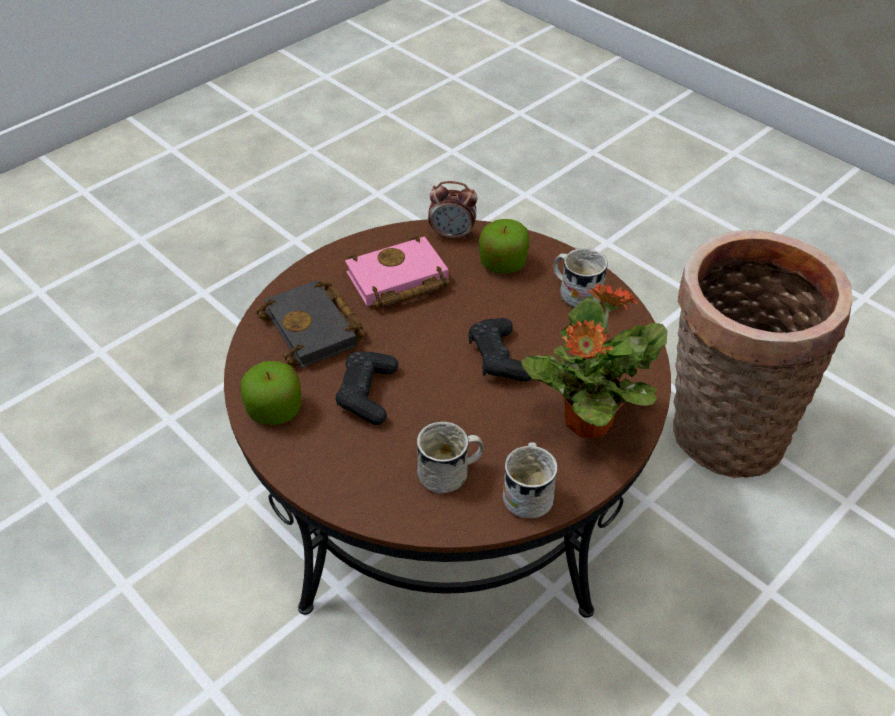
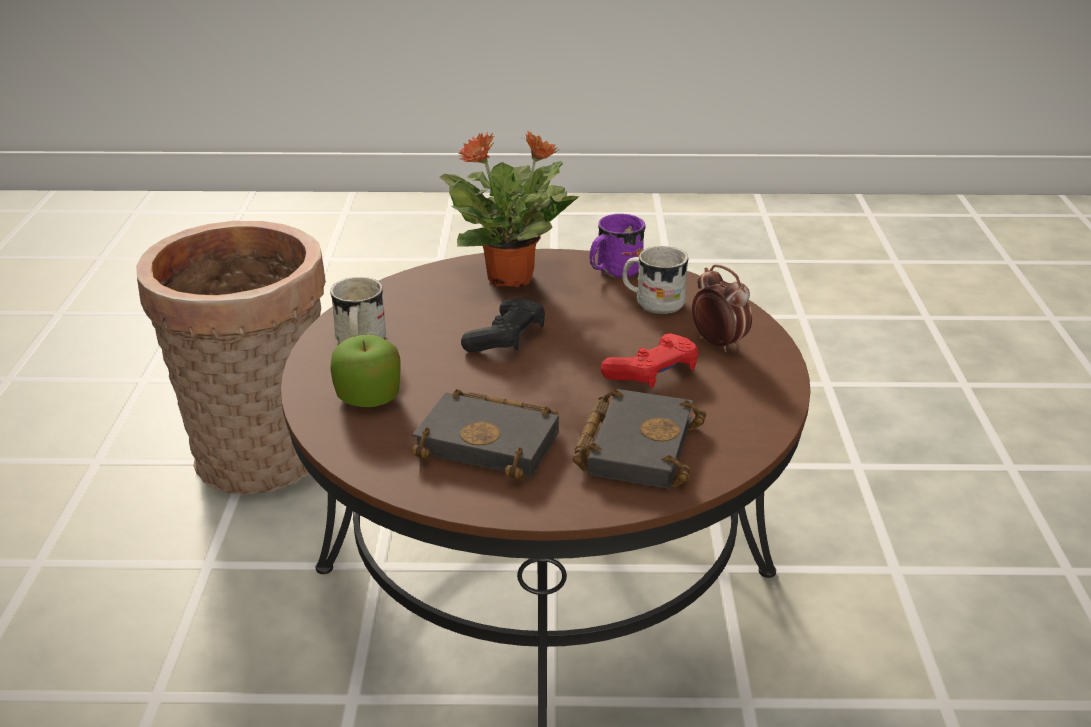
camera: 135 degrees left, 15 degrees down
(275, 410) = (752, 404): apple -> none
(367, 394) = (652, 373): black game controller -> red game controller
(396, 281) = (492, 442): pink book -> black book
(452, 235) = (361, 451): alarm clock -> alarm clock (718, 344)
(529, 492) = (613, 271): white mug -> purple mug

